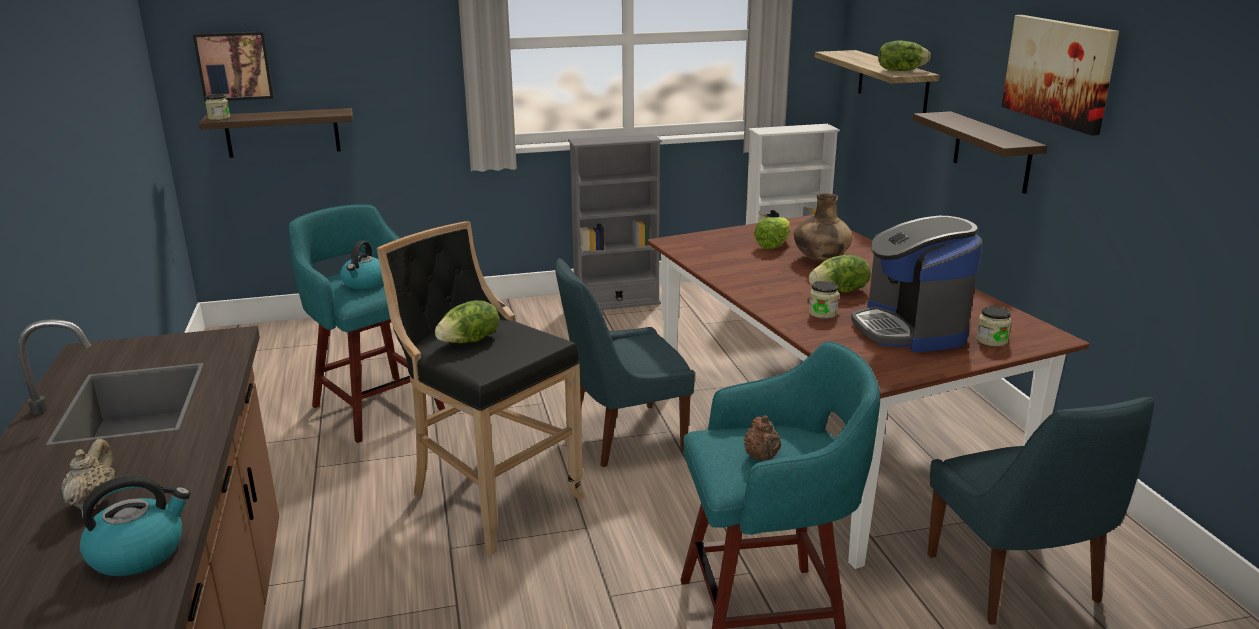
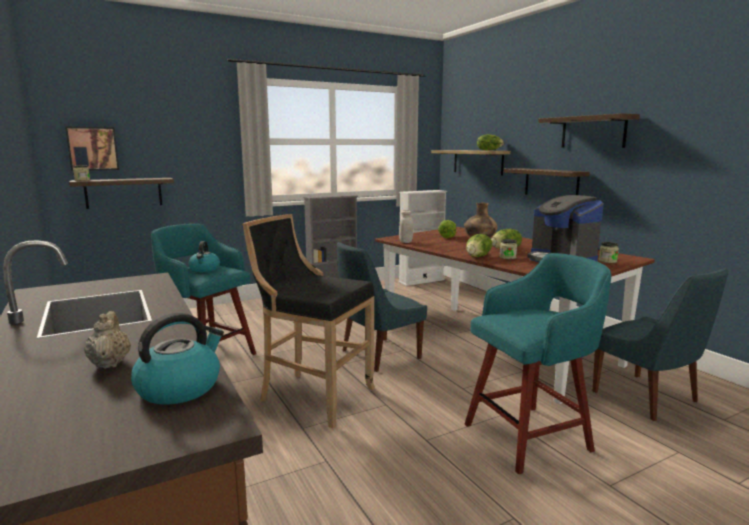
camera: 15 degrees left, 10 degrees down
(470, 341) = (304, 285): lettuce -> lettuce (478, 256)
(689, 254) = (406, 242): none -> white jar
(761, 458) = (535, 321): brown teapot -> none
(1059, 71) = (593, 132): picture -> shelf

